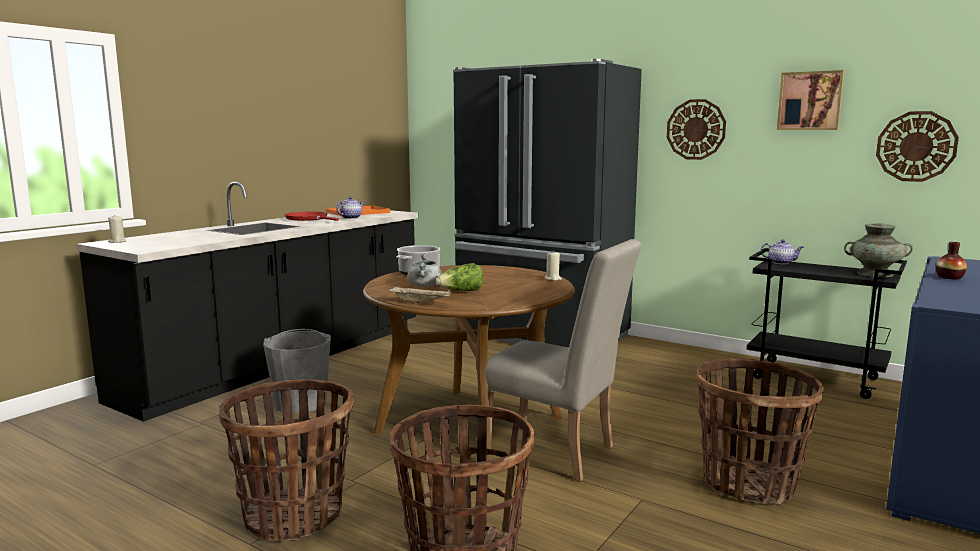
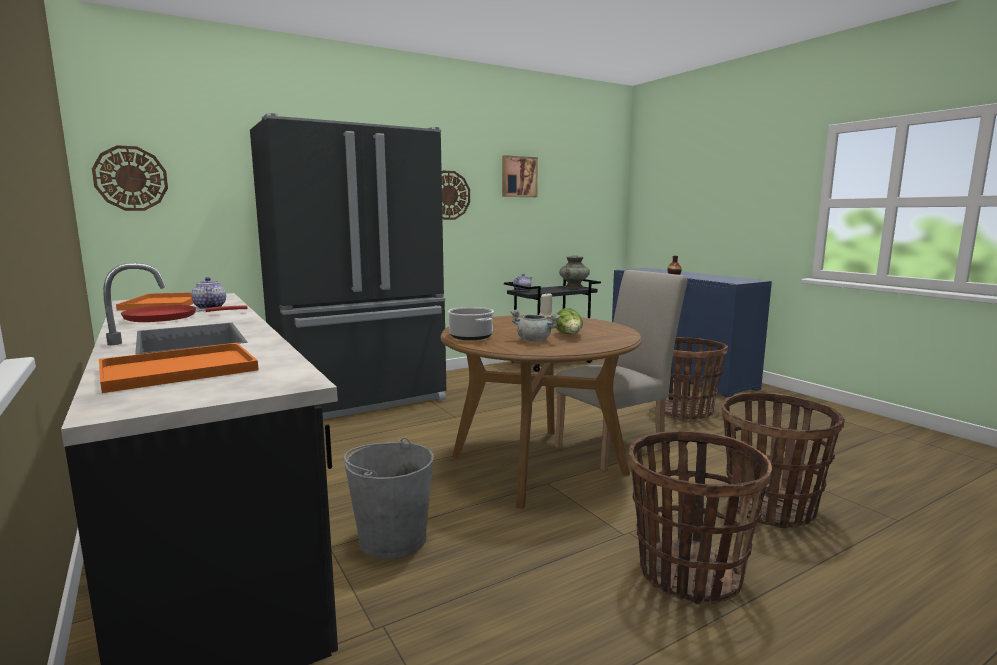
camera: 65 degrees left, 0 degrees up
(117, 242) = (133, 399): beige candle -> none
(171, 237) = (175, 370): none -> orange tray
(421, 303) = (604, 346): beige tray -> none
(916, 146) = (570, 208): wall clock -> wall clock (131, 178)

